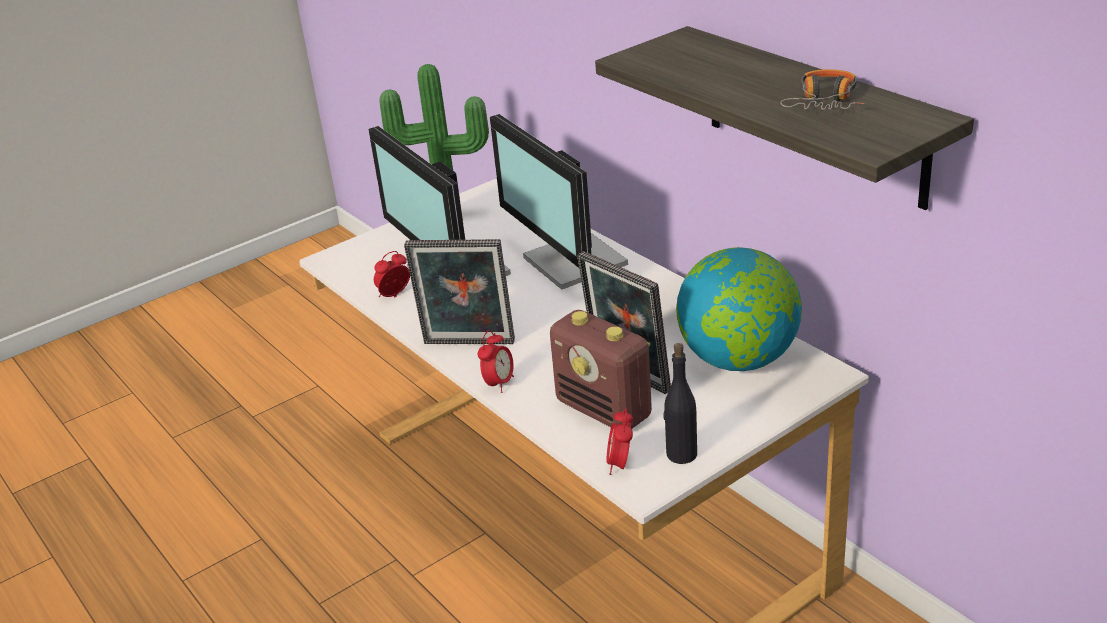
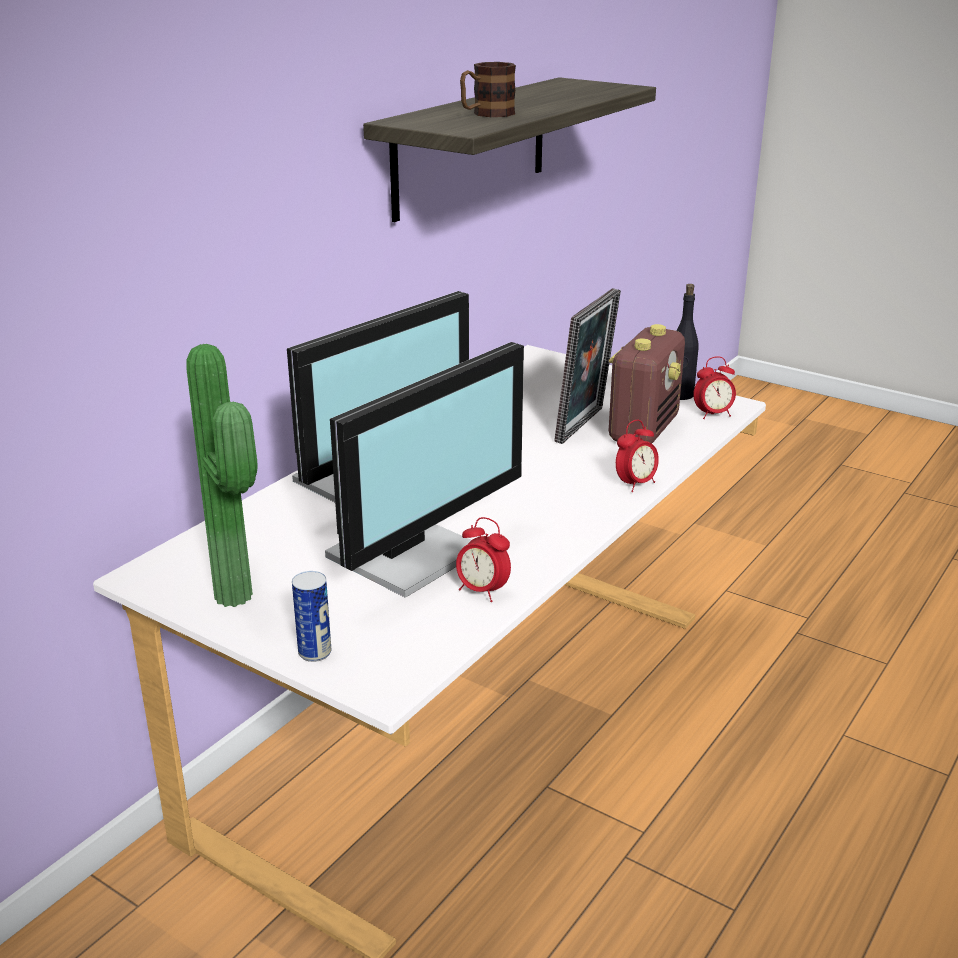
camera: 110 degrees left, 5 degrees down
(374, 240) = (315, 652): none -> can
(468, 345) = (574, 514): picture frame -> none
(499, 383) = (635, 484): alarm clock -> alarm clock turned 135 degrees clockwise
(703, 68) = (486, 114): none -> mug
(738, 360) = (532, 385): globe -> none
(825, 102) = (549, 94): headphones -> none

